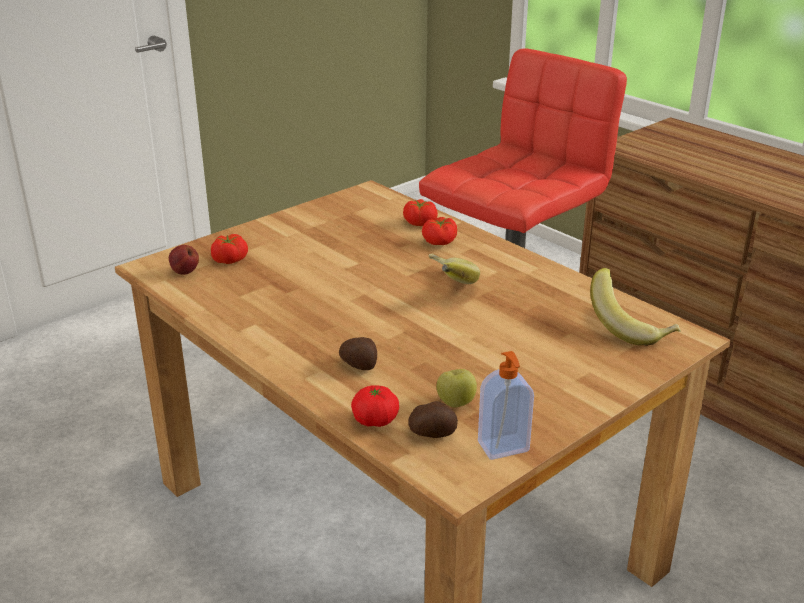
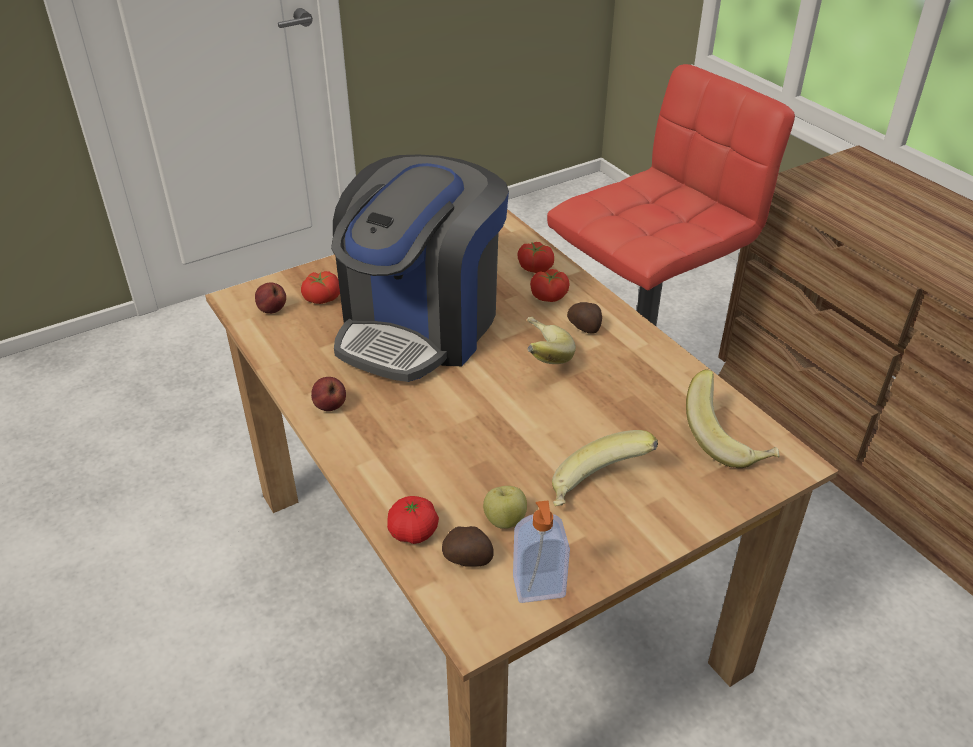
camera: 10 degrees right, 10 degrees up
(265, 337) = (330, 406): none -> apple
(330, 272) = (421, 326): none -> coffee machine
(360, 365) = (417, 456): potato -> potato (585, 328)
(532, 373) = (598, 490): none -> banana

